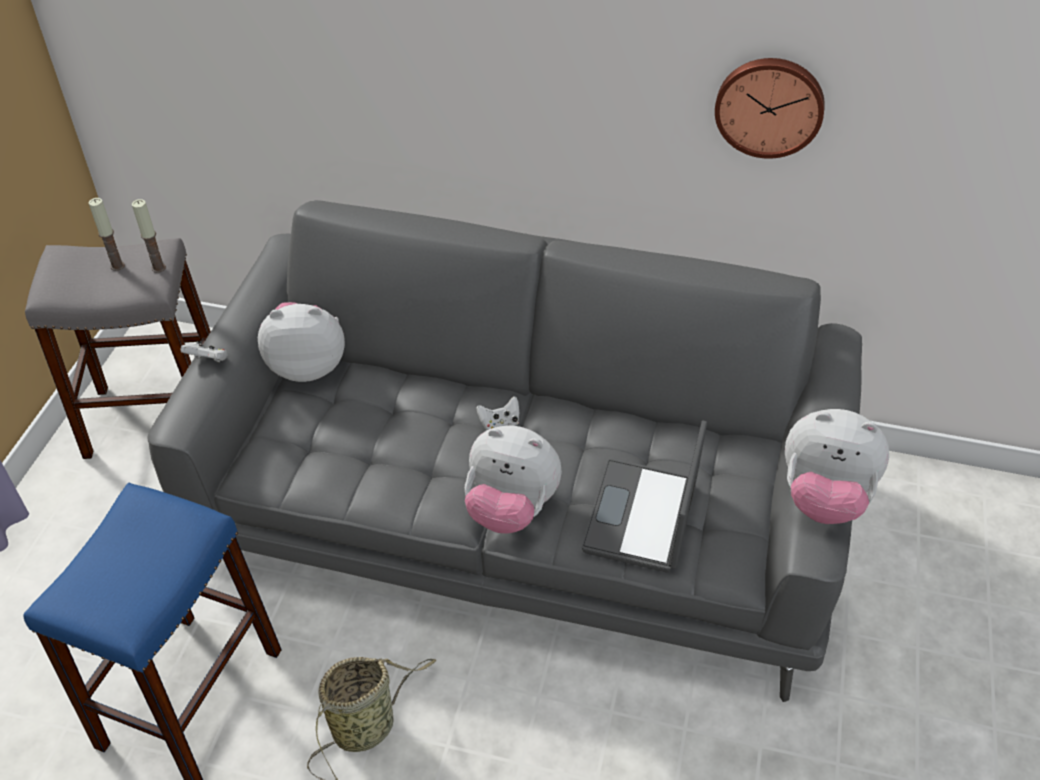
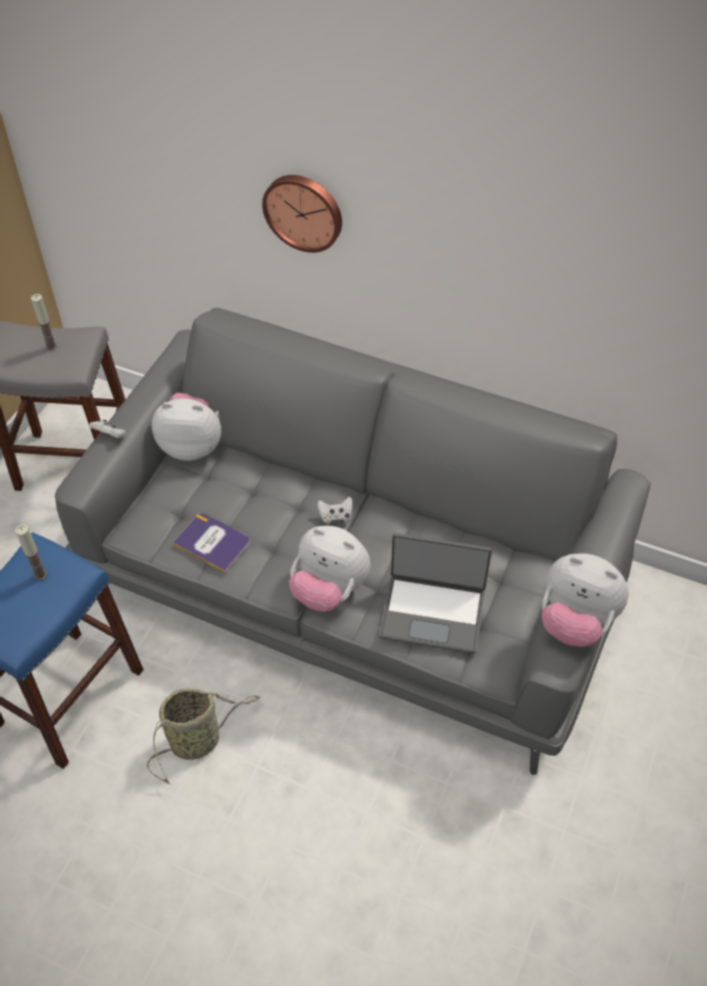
camera: 10 degrees right, 5 degrees up
(158, 268) = (82, 352): candle -> candle (40, 574)
(355, 473) = (212, 543): none -> book
(643, 517) = (432, 613): laptop -> laptop turned 105 degrees counterclockwise
(769, 106) = (581, 290): wall clock -> wall clock (304, 211)

